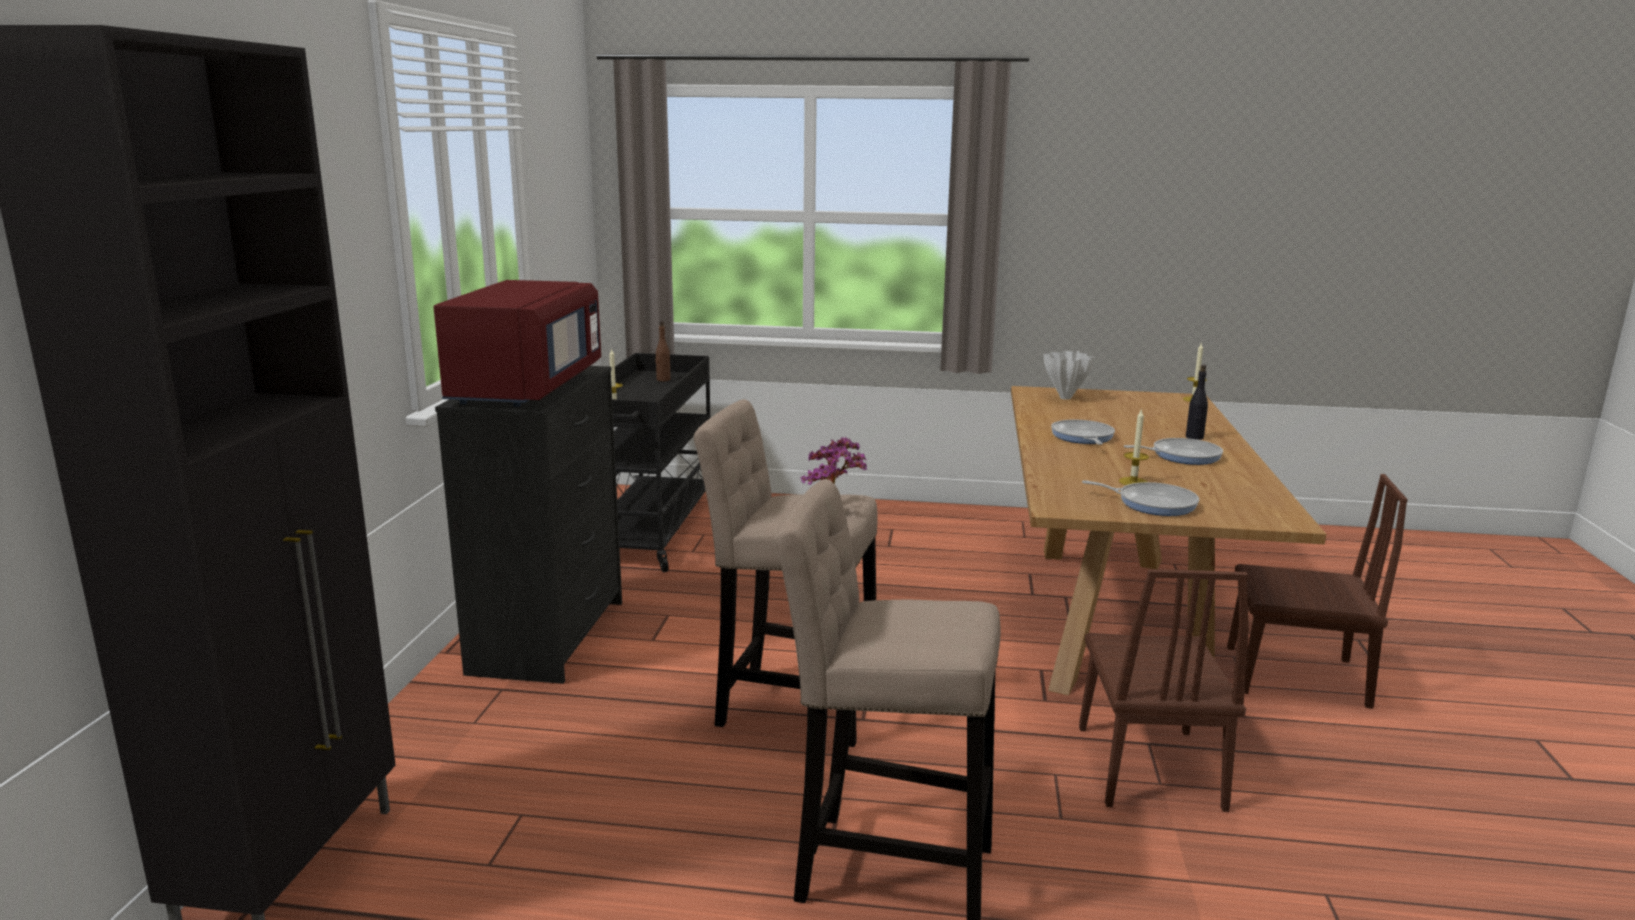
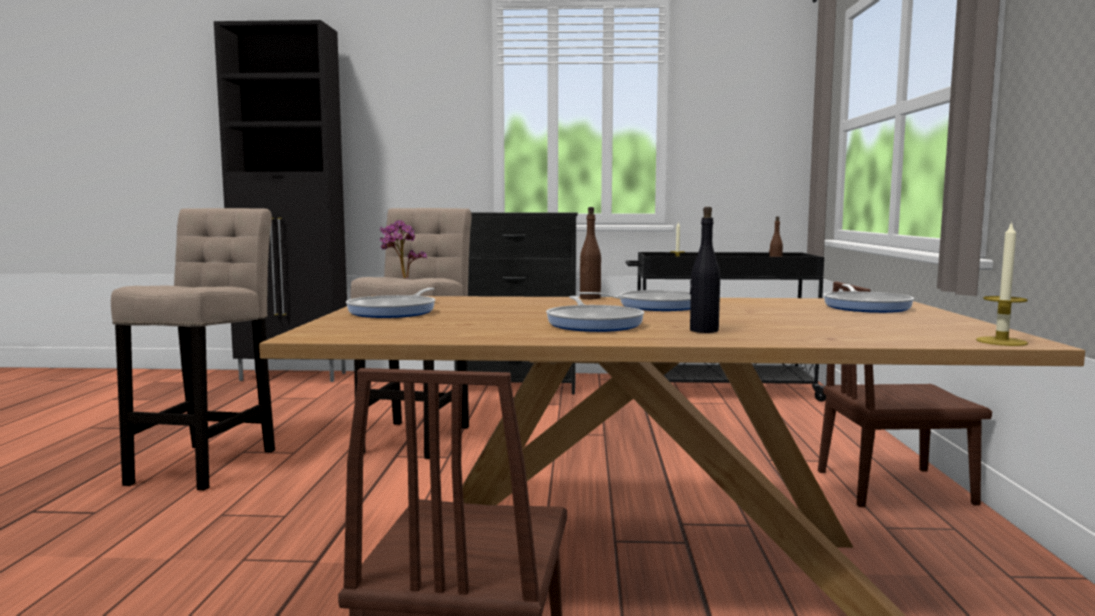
camera: 85 degrees right, 10 degrees down
(526, 388) = (505, 212): red microwave -> none
(1036, 449) = (590, 298): none -> brown bottle
(1065, 398) = (866, 306): white vase -> frying pan
(1133, 482) = (471, 310): candle -> none
(1148, 766) = (274, 556): brown chair -> brown chair (894, 487)

